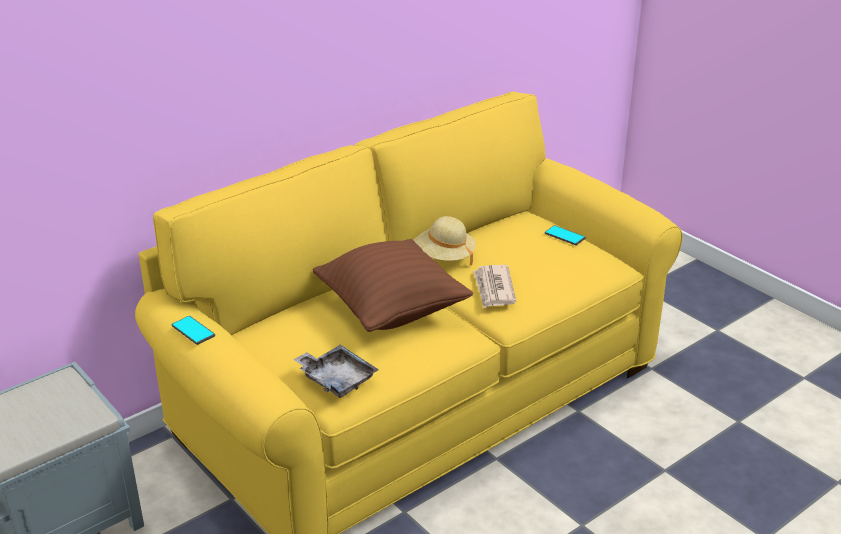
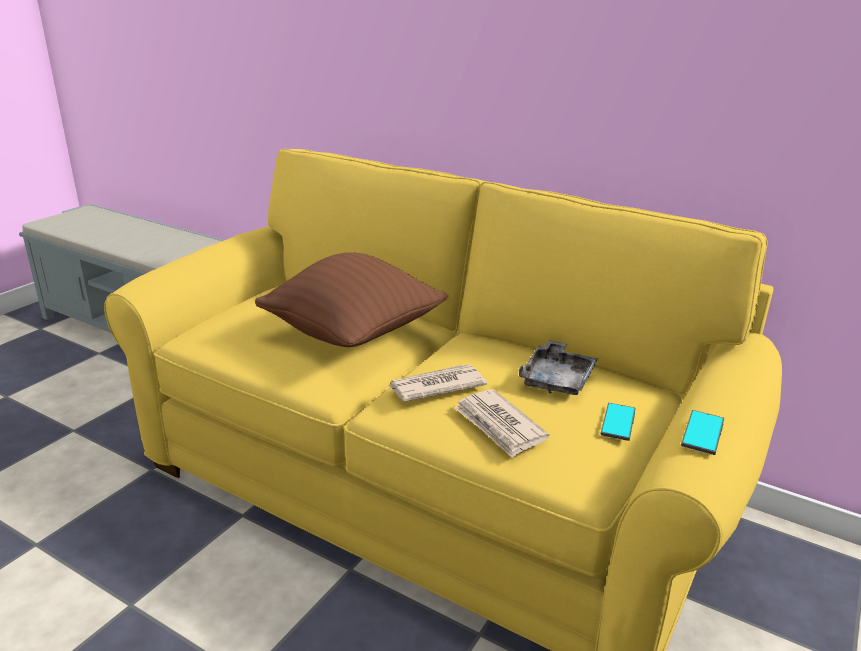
camera: 70 degrees right, 5 degrees down
(193, 331) = (229, 238): phone -> phone (703, 433)
(336, 379) = (219, 328): grey tray -> grey tray (557, 379)
(444, 257) = (486, 345): beige hat -> none
(553, 276) = (499, 426): none -> newspaper

